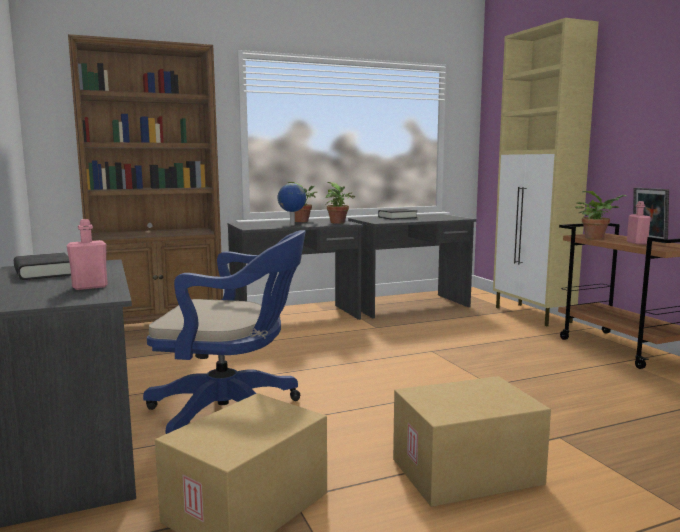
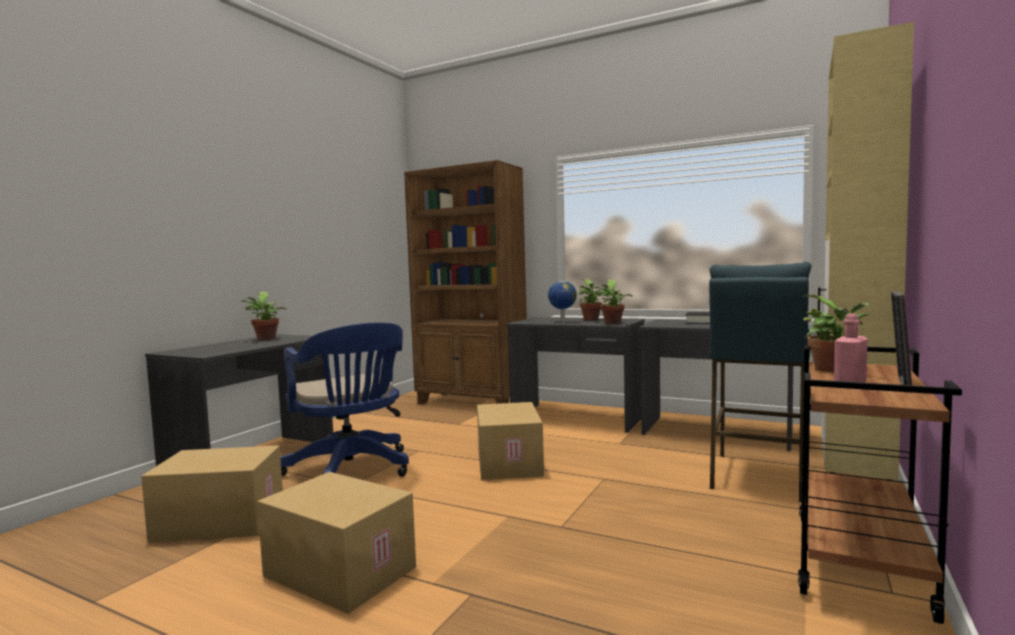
camera: 50 degrees right, 5 degrees down
(43, 272) = (266, 339): black book -> potted plant
(90, 287) = (232, 349): pink bottle -> none
(347, 362) = (510, 463): none -> cardboard box
(493, 324) = (757, 476): none -> blue stool

